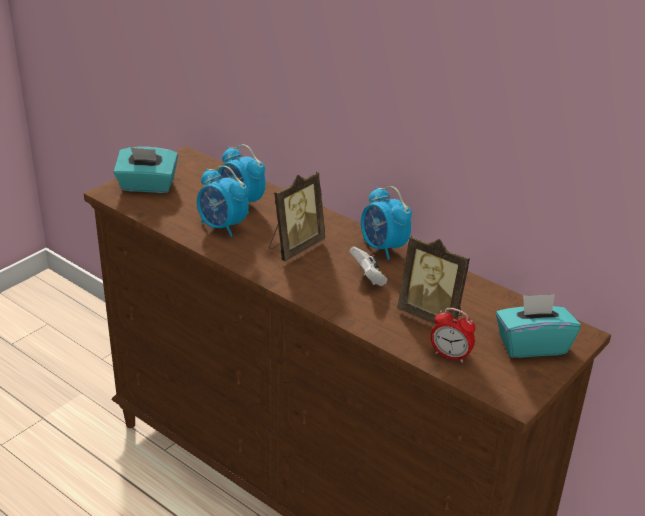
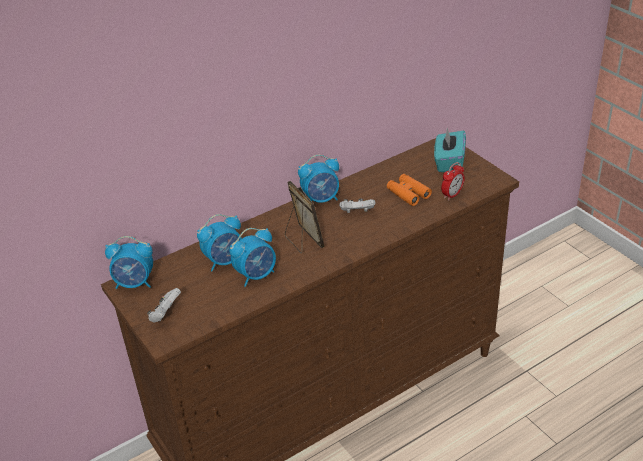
camera: 70 degrees left, 5 degrees up
(147, 186) = (165, 314): turquoise tissue box -> white game controller
(191, 162) = (135, 283): none -> alarm clock
(432, 315) = (408, 193): picture frame -> orange binoculars

